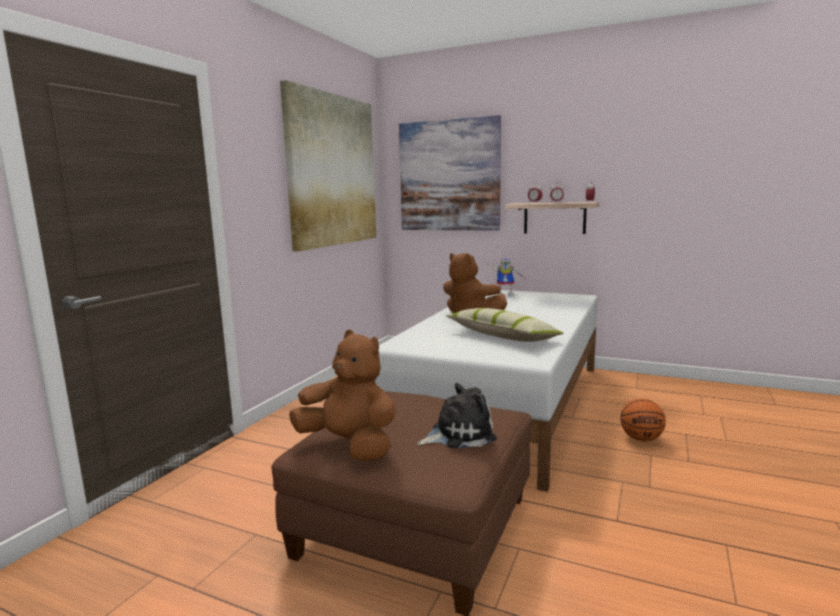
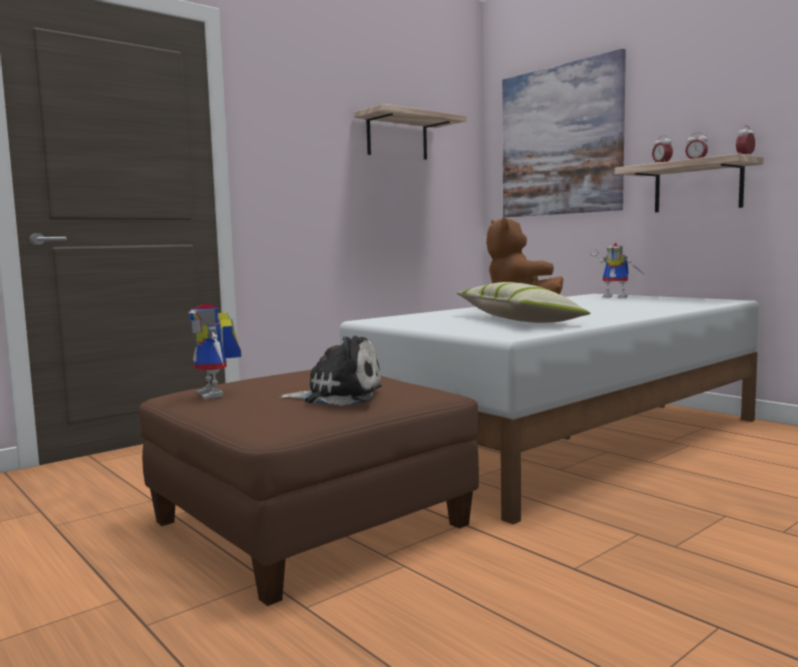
camera: 25 degrees right, 5 degrees down
(332, 171) = (397, 137): picture -> shelf
(349, 445) = (217, 394): brown plush toy -> toy robot
(641, 439) = (732, 497): basketball -> none

